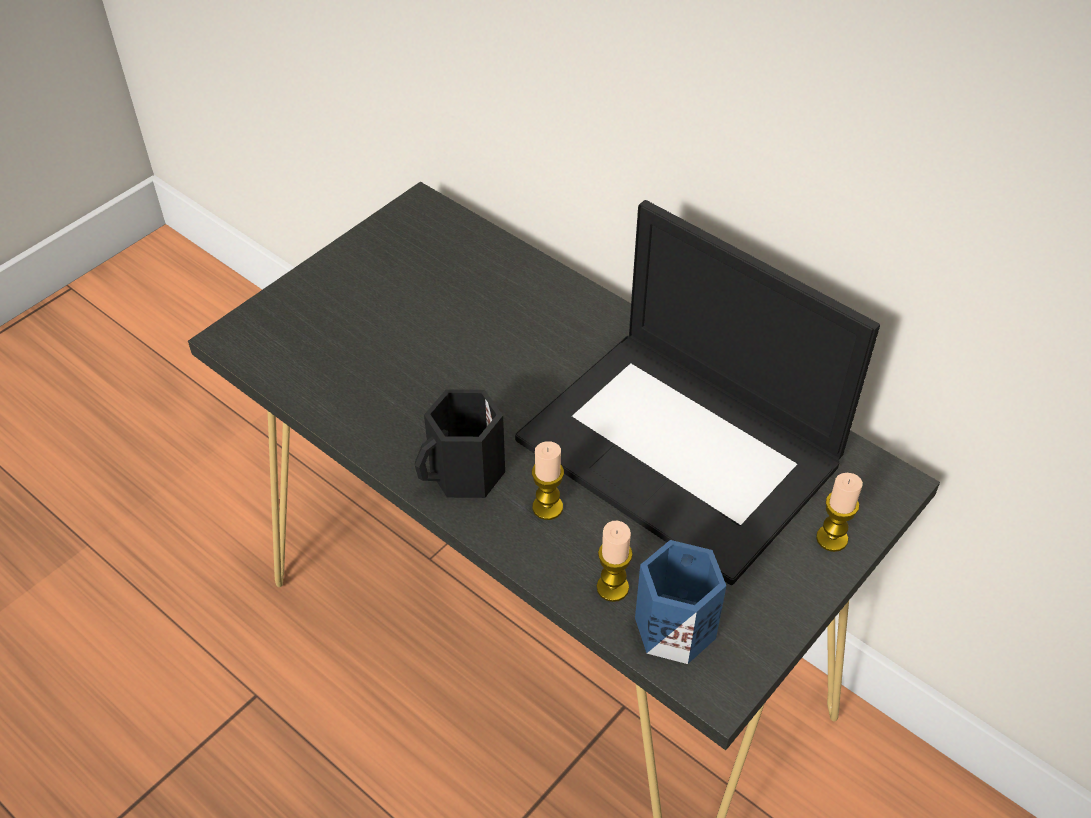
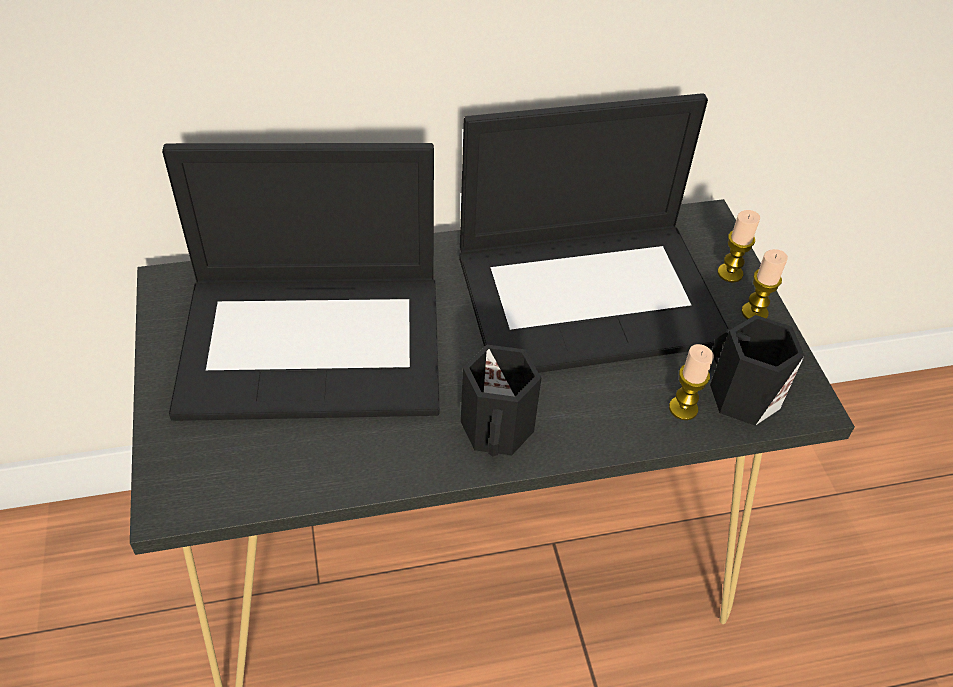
camera: 55 degrees left, 0 degrees up
(445, 316) = (315, 343): none -> laptop
(547, 507) = (577, 400): candle -> candle (754, 312)
(673, 624) = (740, 395): blue mug -> black mug

